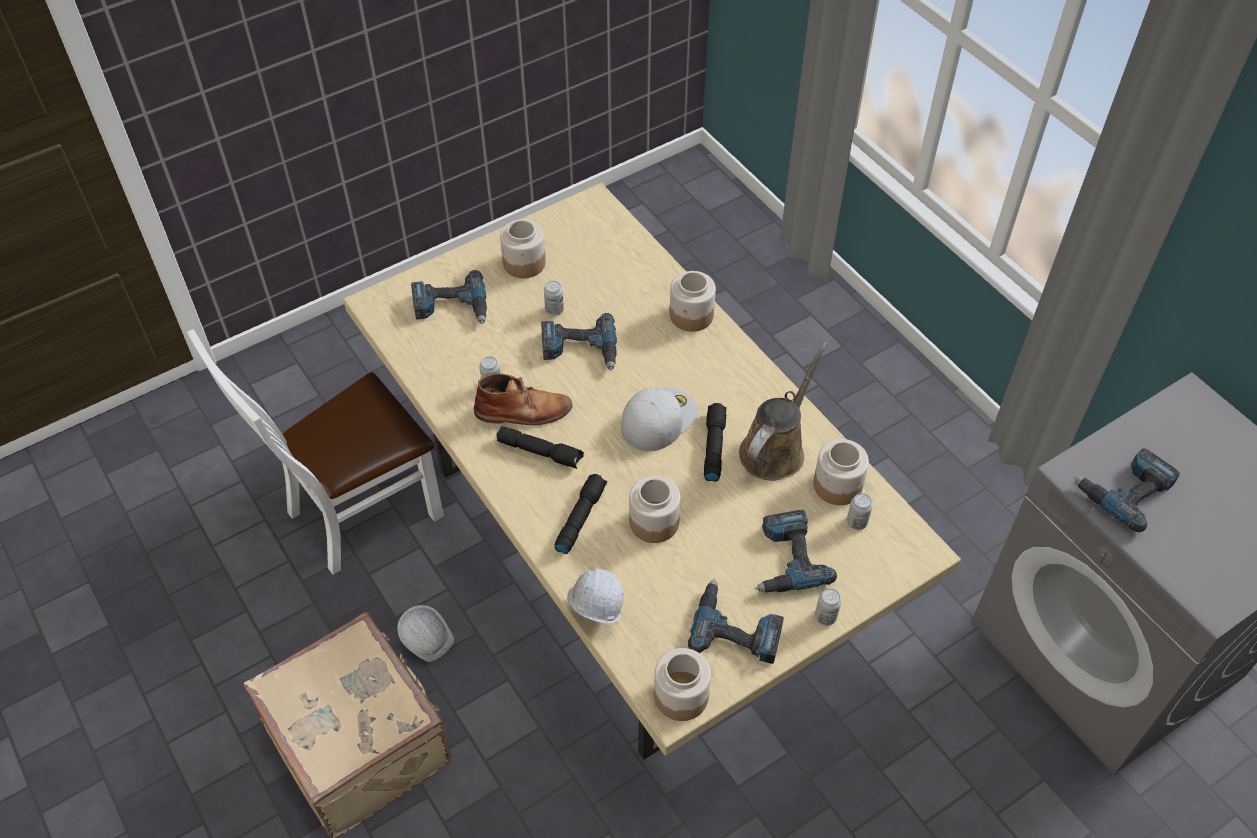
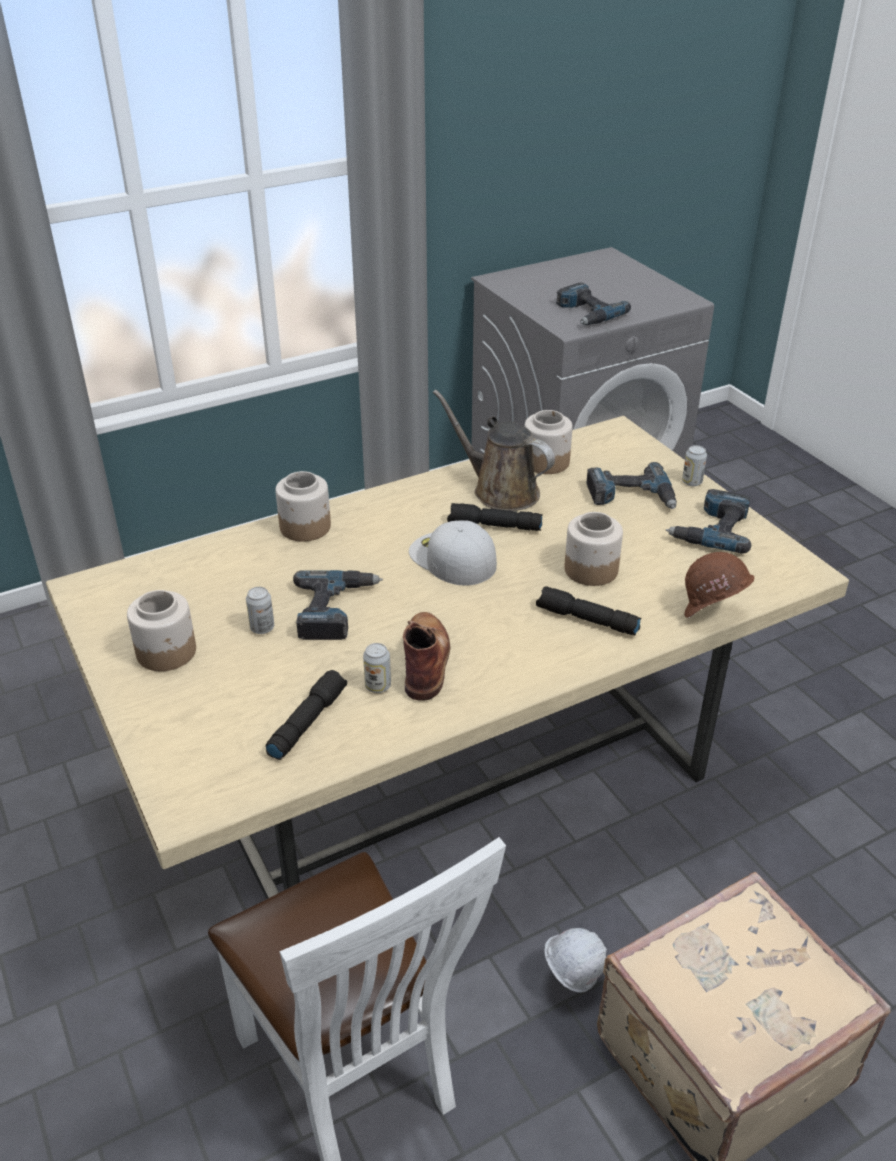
camera: 85 degrees left, 15 degrees down
(451, 307) = (224, 724): power drill -> none
(541, 452) = (490, 647): black flashlight -> black flashlight (307, 721)
(594, 614) = (711, 615): white hard hat -> brown hard hat
(681, 695) = (792, 566): jar -> none
(857, 522) = (588, 457): can -> none

